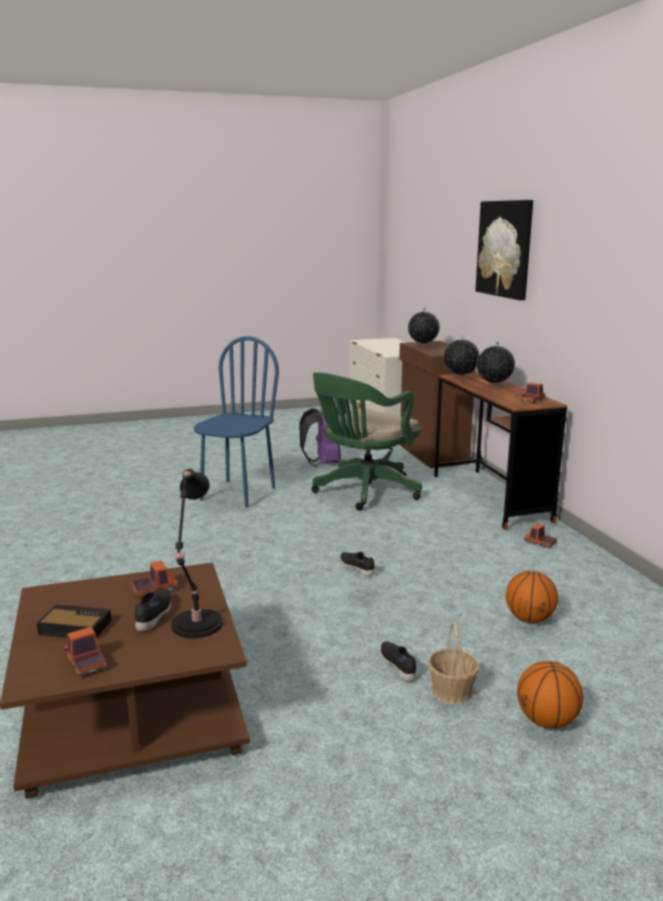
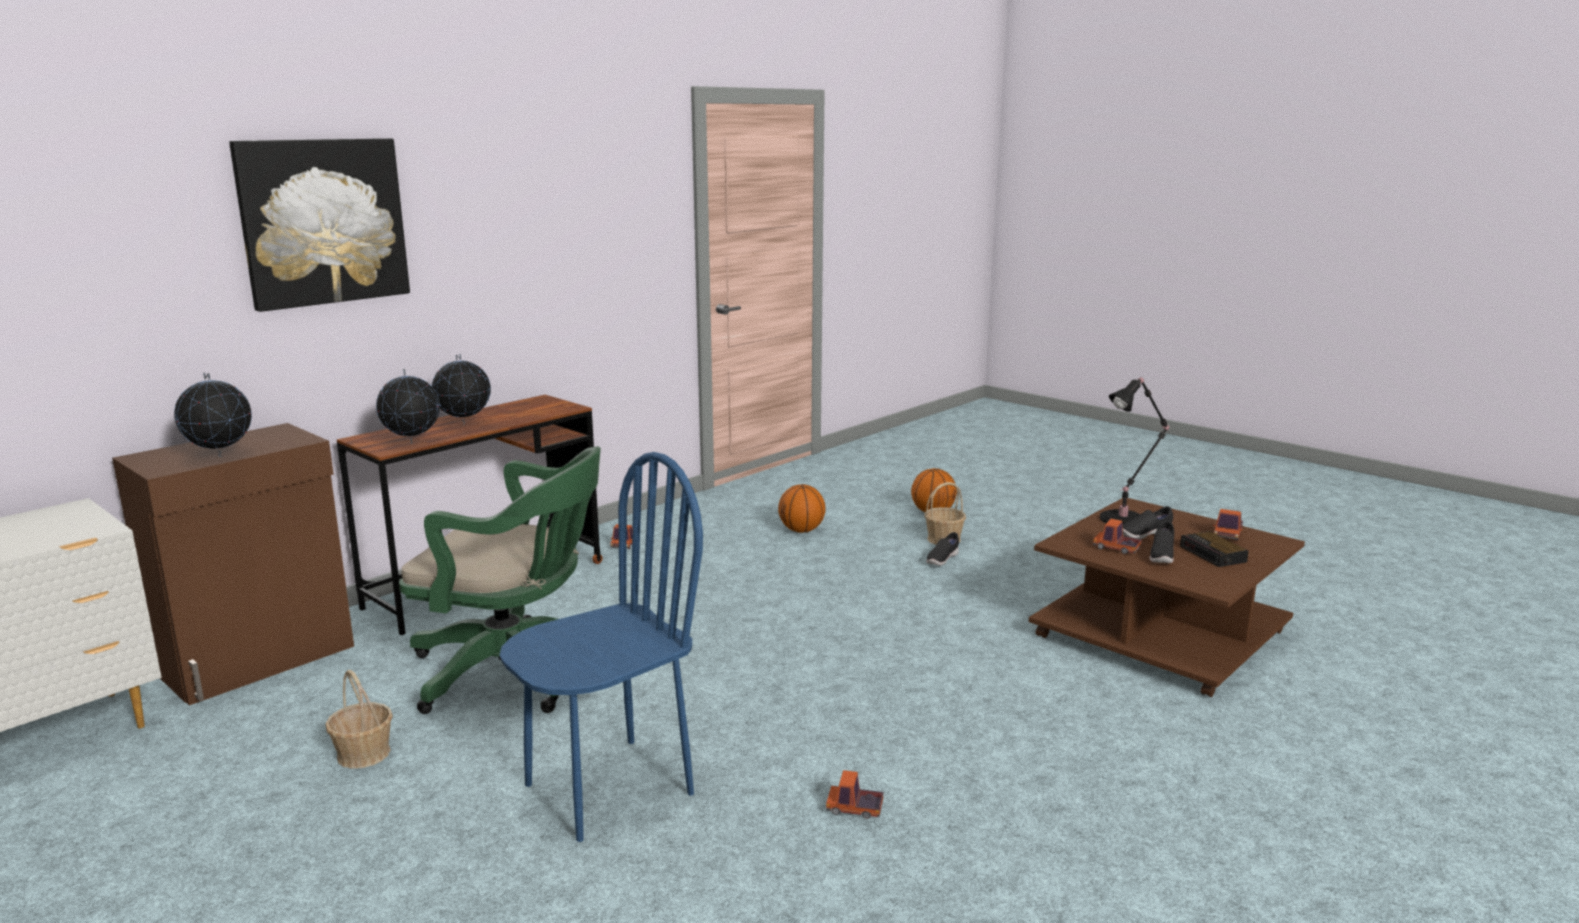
camera: 120 degrees left, 0 degrees up
(237, 493) = (608, 788): blue chair -> blue chair turned 150 degrees clockwise
(322, 464) = (363, 754): purple backpack -> basket
(357, 569) = (792, 613): black shoe -> black shoe (1161, 556)
(531, 401) = (536, 405): toy truck -> toy truck (854, 808)

